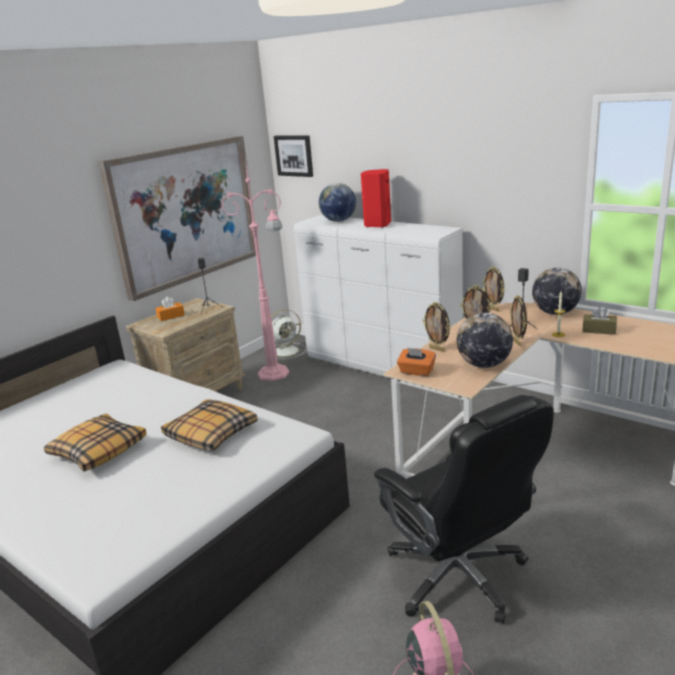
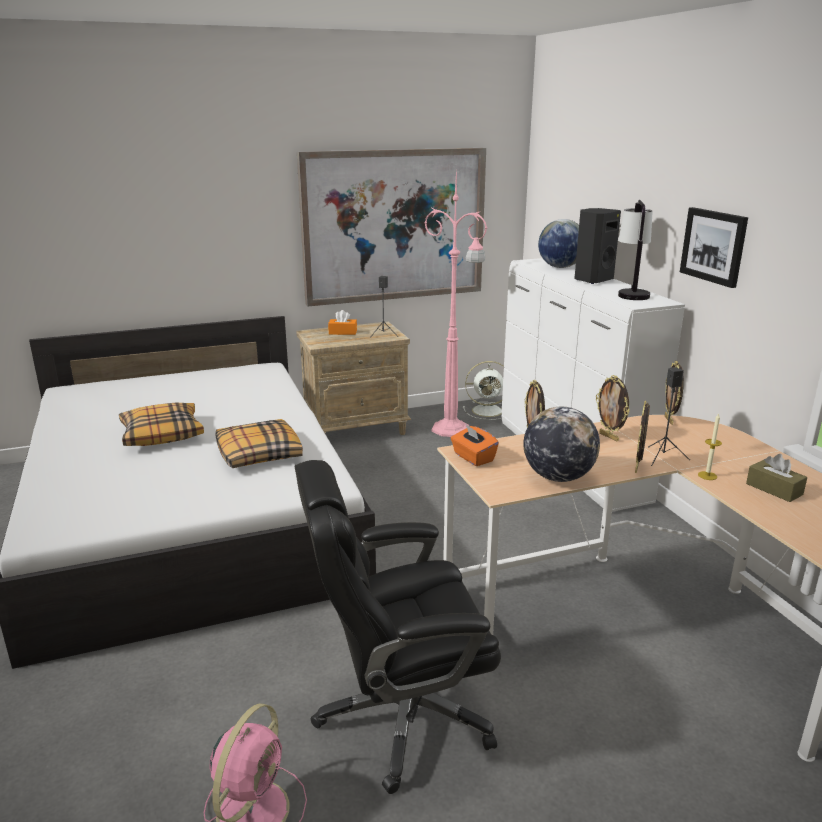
camera: 30 degrees right, 0 degrees up
(294, 155) = (545, 180): picture -> picture (714, 246)
(377, 225) = (592, 280): red speaker -> black speaker
(418, 228) = (630, 293): none -> table lamp
(459, 576) = (401, 715): black office chair -> black office chair turned 75 degrees clockwise
(555, 313) = (745, 449): globe -> none

